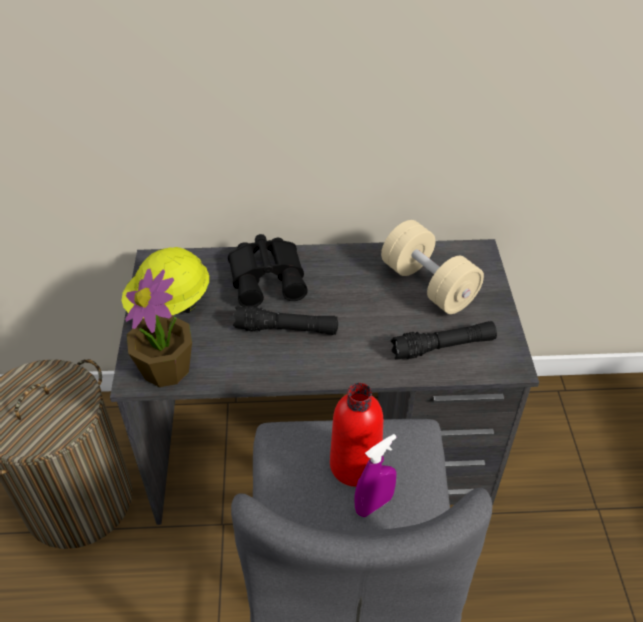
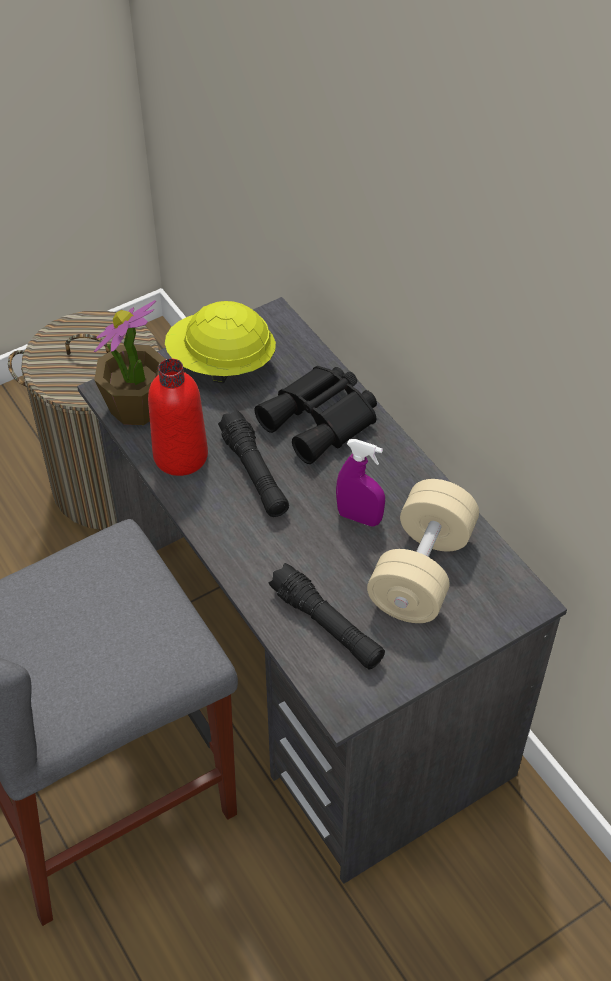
camera: 60 degrees right, 5 degrees up
(355, 465) = (116, 616): red bottle -> red bottle (180, 456)
(374, 504) = (77, 652): purple spray bottle -> purple spray bottle (359, 517)

